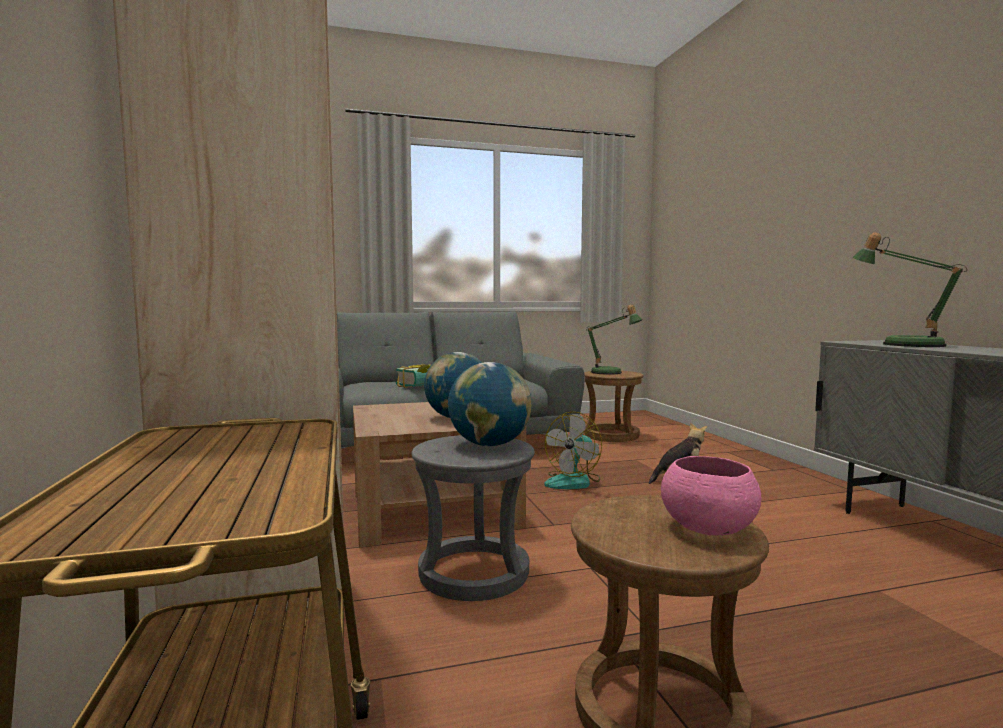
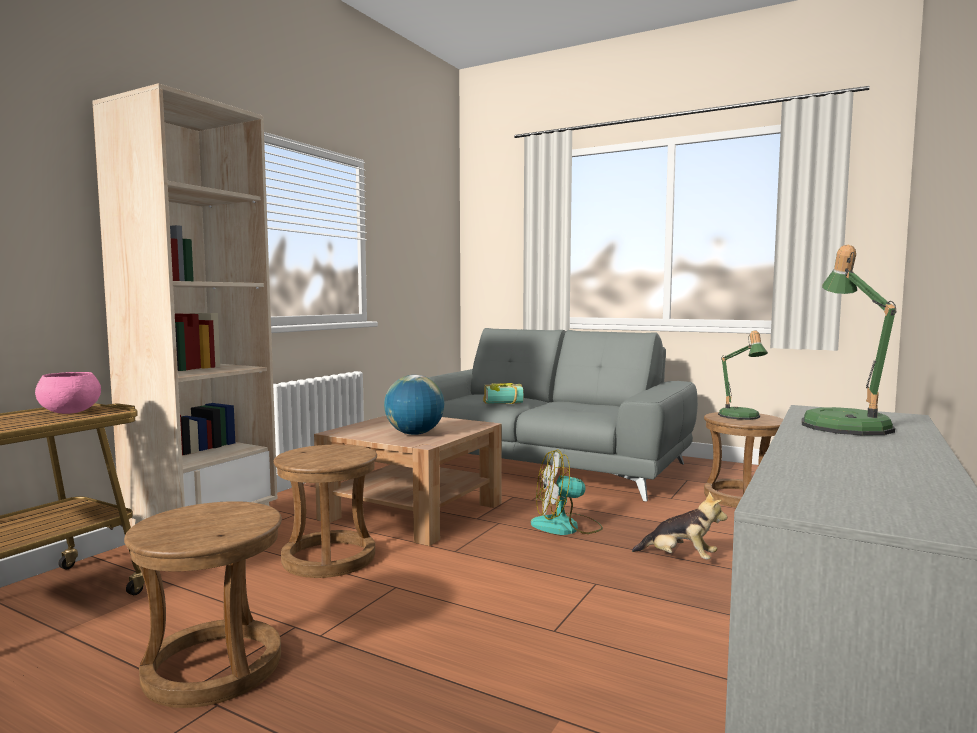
camera: 45 degrees right, 0 degrees up
(474, 572) = (329, 558): grey stool -> brown stool
(490, 445) = (342, 455): globe -> none
(707, 529) = (209, 532): pink bowl -> pink bowl (70, 412)

